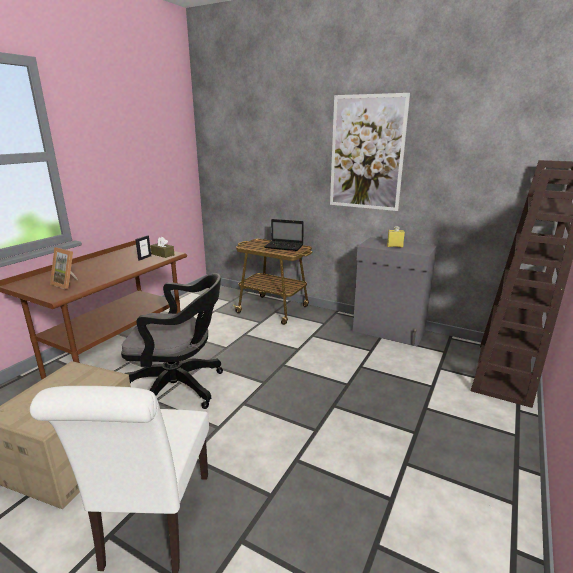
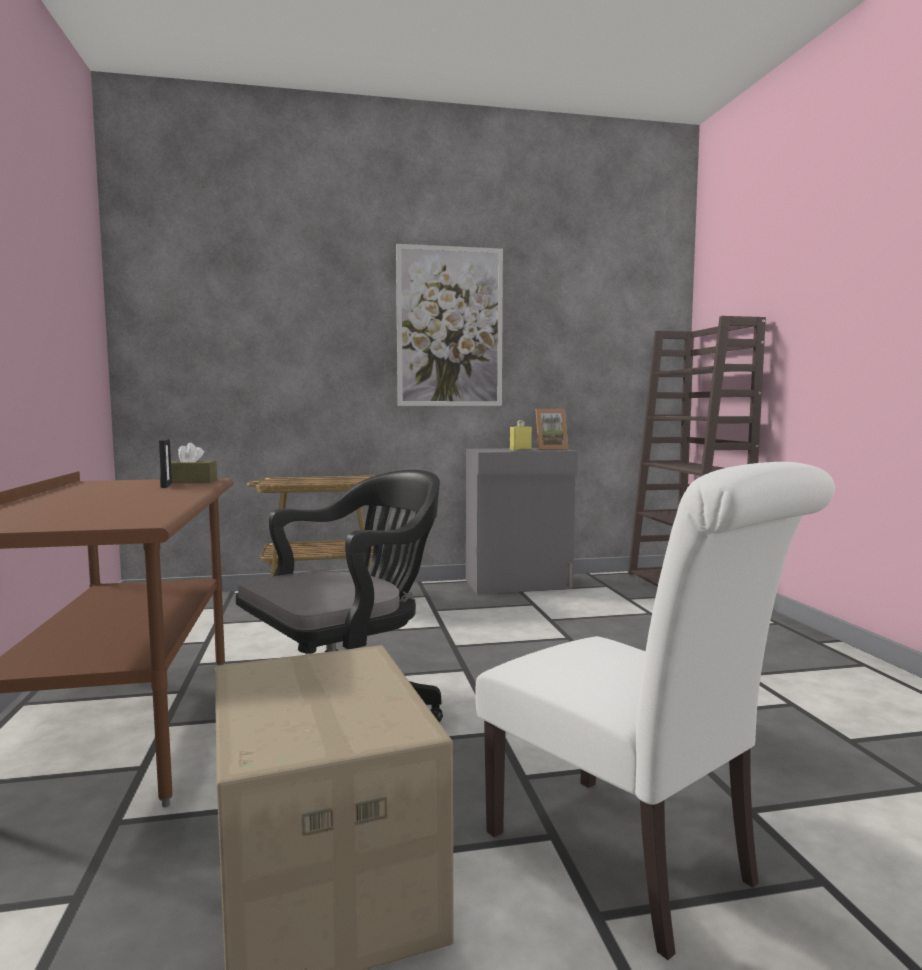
camera: 40 degrees left, 15 degrees down
(68, 284) = (106, 513): picture frame -> picture frame (550, 449)
(284, 246) = (339, 478): laptop -> none

